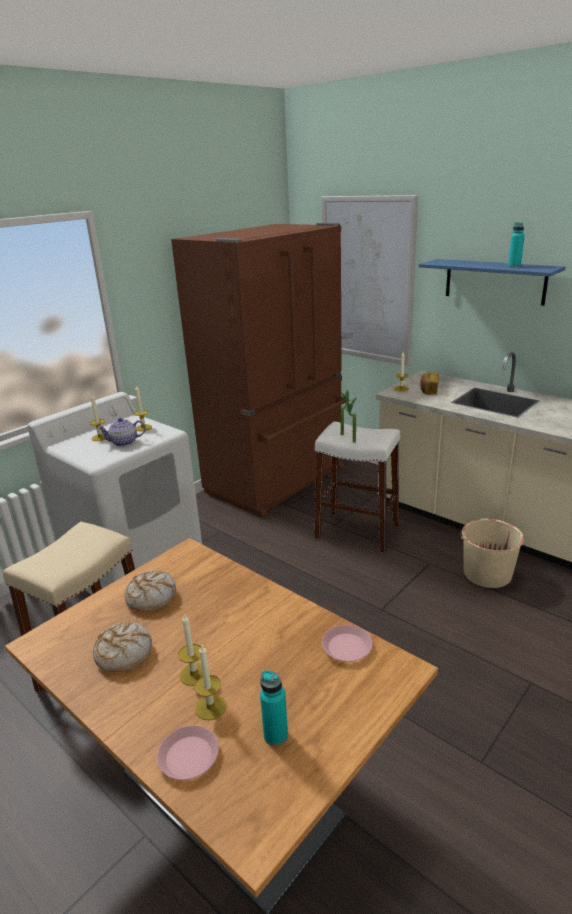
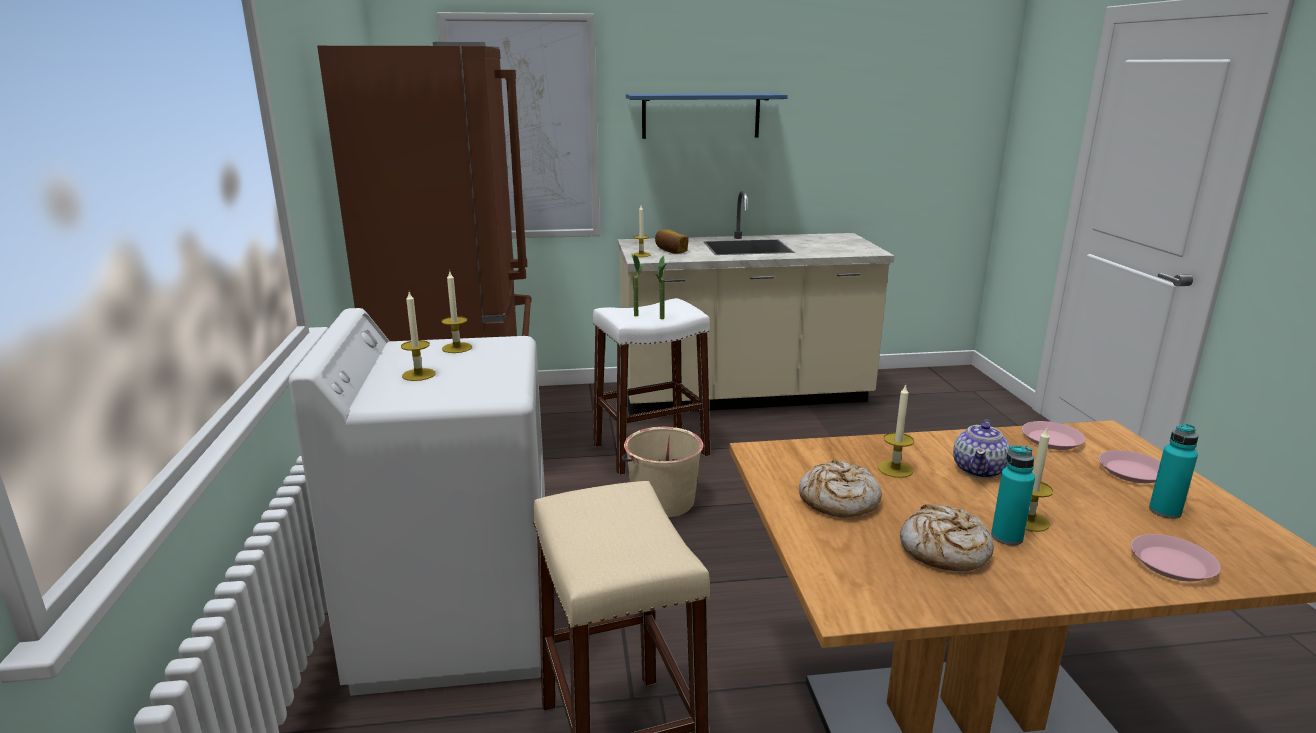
camera: 50 degrees left, 5 degrees down
(124, 442) = (478, 367): teapot -> teapot (979, 470)
(210, 707) = (1096, 529): candle -> candle (895, 469)
(333, 702) = (1131, 472): none -> pink plate
(487, 573) = (815, 432): beige bucket -> beige bucket (662, 501)
(514, 266) = (734, 93): turquoise bottle -> turquoise bottle (1006, 537)

